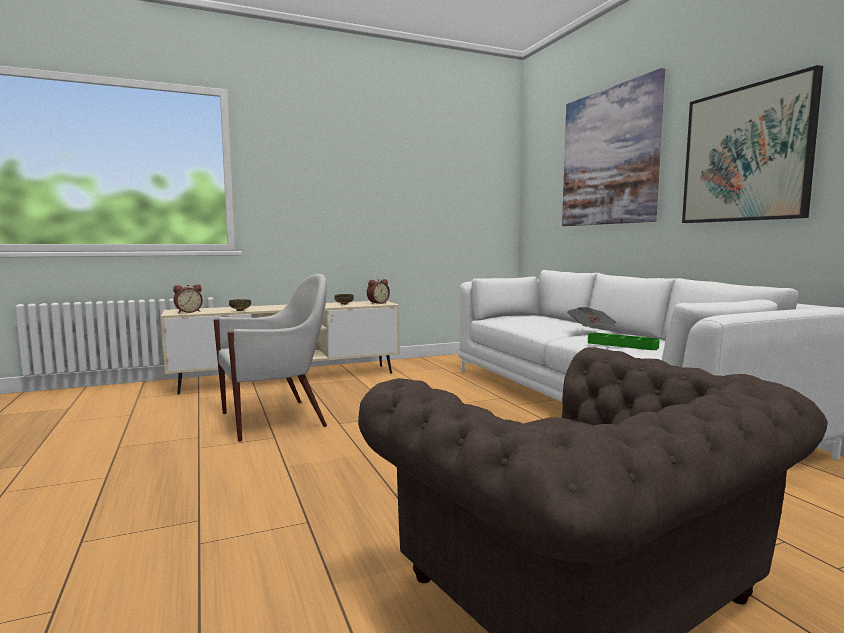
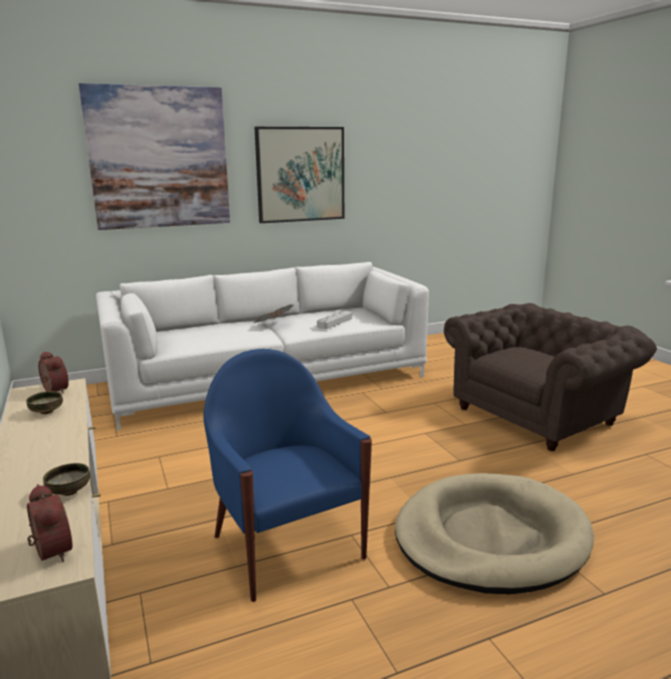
camera: 90 degrees left, 10 degrees up
(224, 493) = (490, 537): none -> beige dog bed
(276, 419) = (287, 545): white armchair -> blue armchair
(622, 345) = (334, 322): green tray -> grey tray

